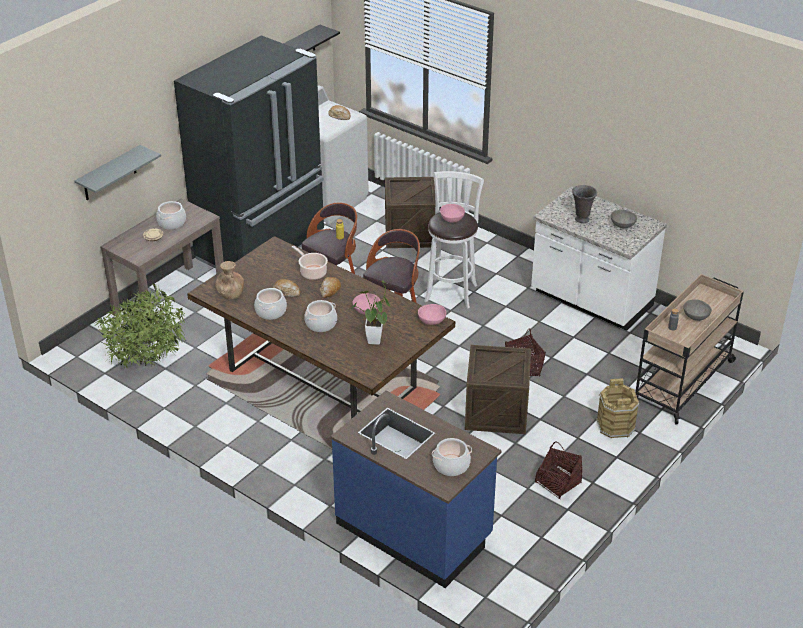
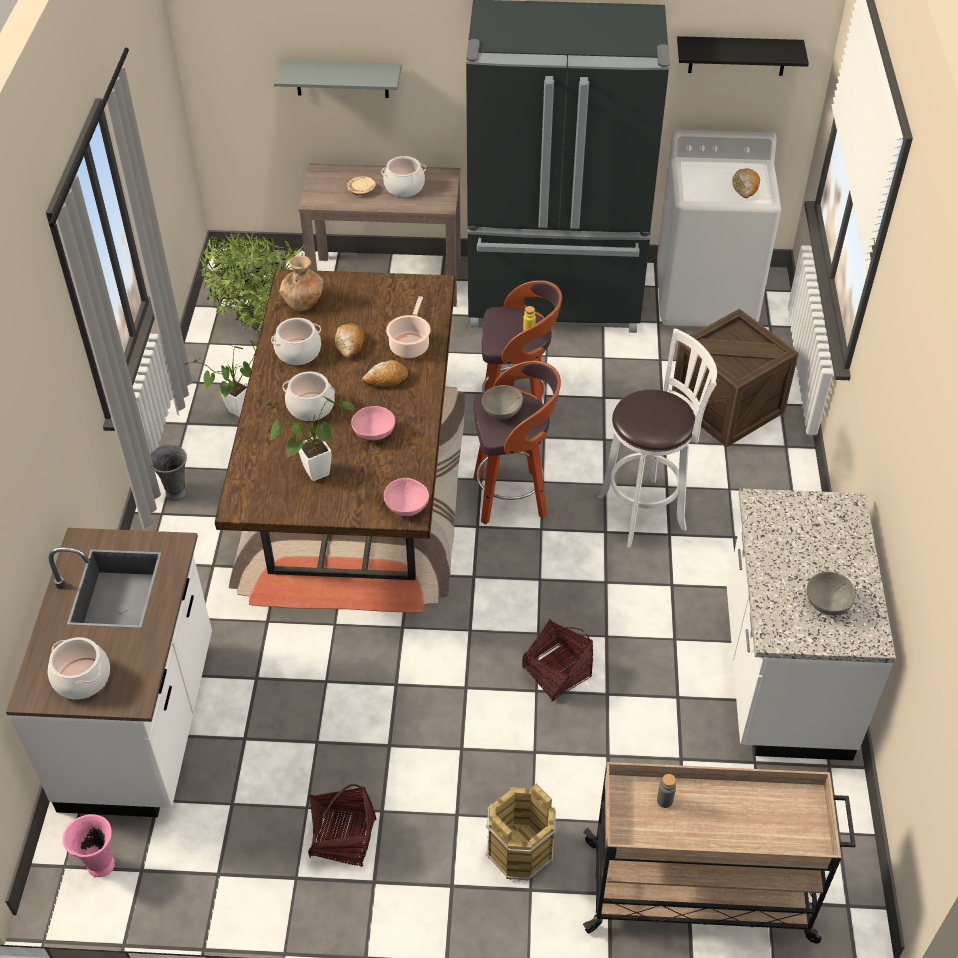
camera: 55 degrees right, 10 degrees up
(210, 403) = (235, 413): none -> potted plant
(414, 530) = (142, 723): blue counter -> white counter
(452, 220) = (654, 411): pink bowl -> none
(496, 411) = (437, 690): crate -> none
(497, 582) = (100, 865): none -> pink vase
(581, 219) = (789, 546): grey vase -> grey vase (176, 492)
(695, 316) = (723, 820): grey bowl -> grey bowl (502, 411)

